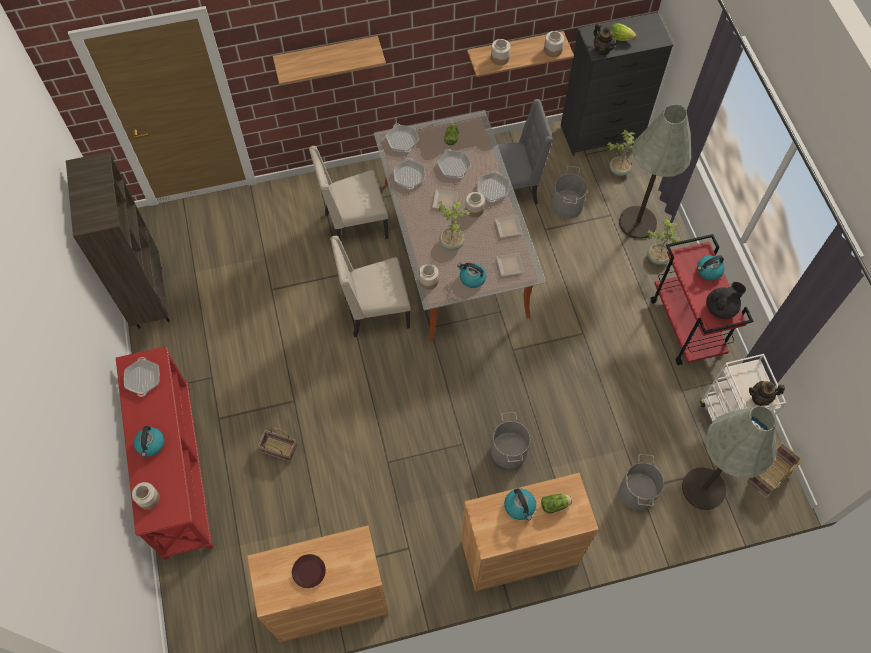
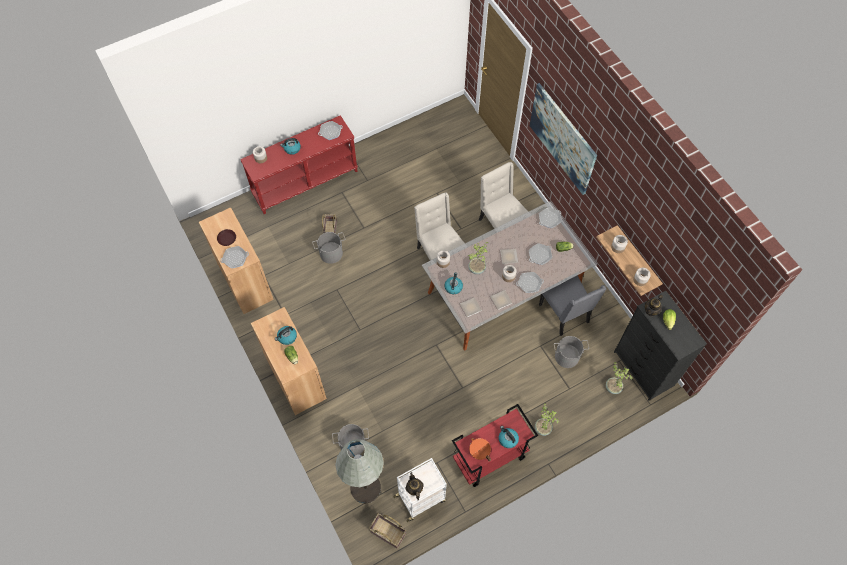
camera: 75 degrees right, 0 degrees up
(149, 297) = (411, 131): brown bookcase -> none
(327, 56) = (562, 139): shelf -> picture
(409, 176) = (521, 231): frying pan -> frying pan (235, 258)
(509, 451) = (362, 358): grey bucket -> grey bucket (331, 253)
(637, 222) = (569, 409): grey floor lamp -> none
(721, 308) = (479, 452): black teapot -> orange cooking pot

